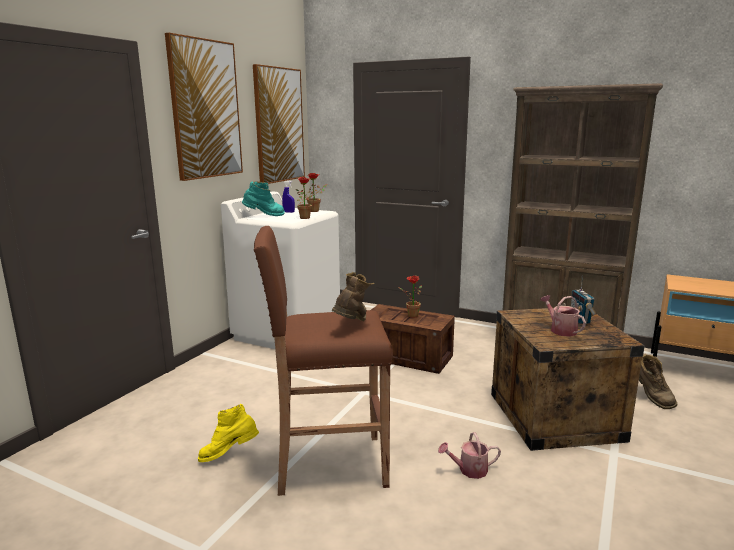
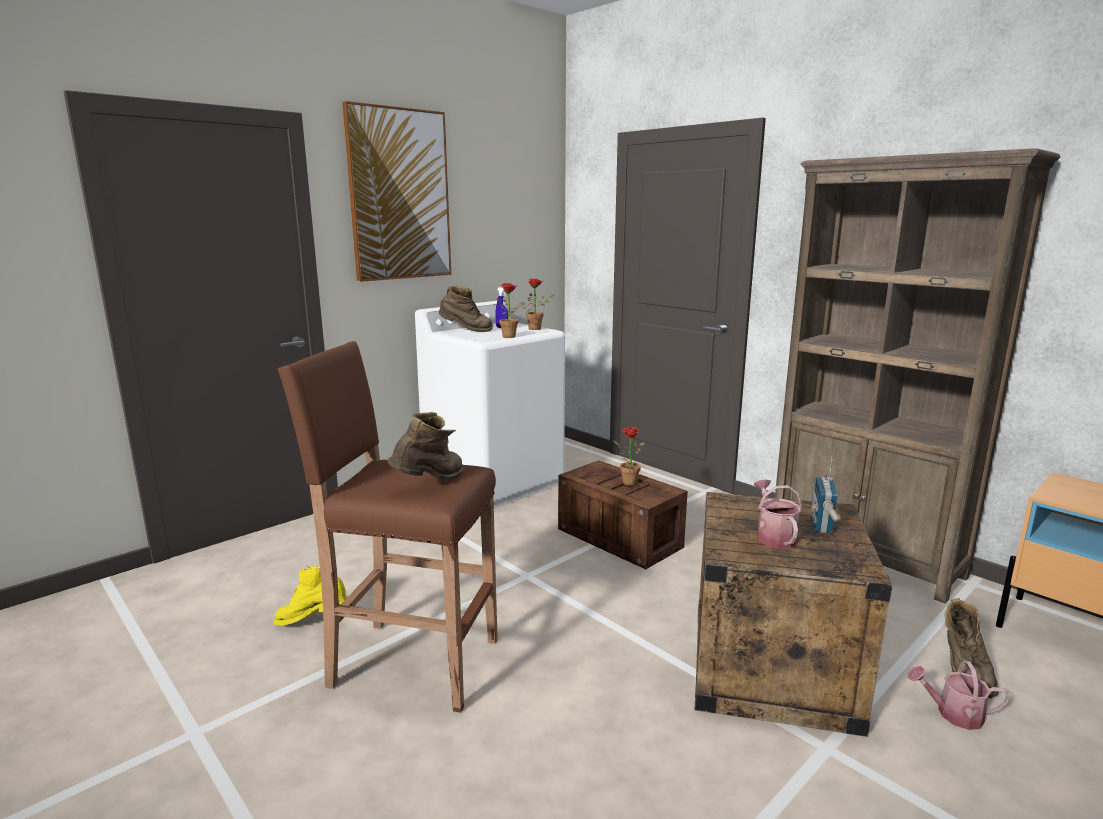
camera: 20 degrees right, 0 degrees up
(264, 216) = (466, 331): turquoise boot -> brown boot
(279, 125) = (515, 216): picture -> none
(469, 470) = (583, 716): watering can -> watering can (953, 714)

